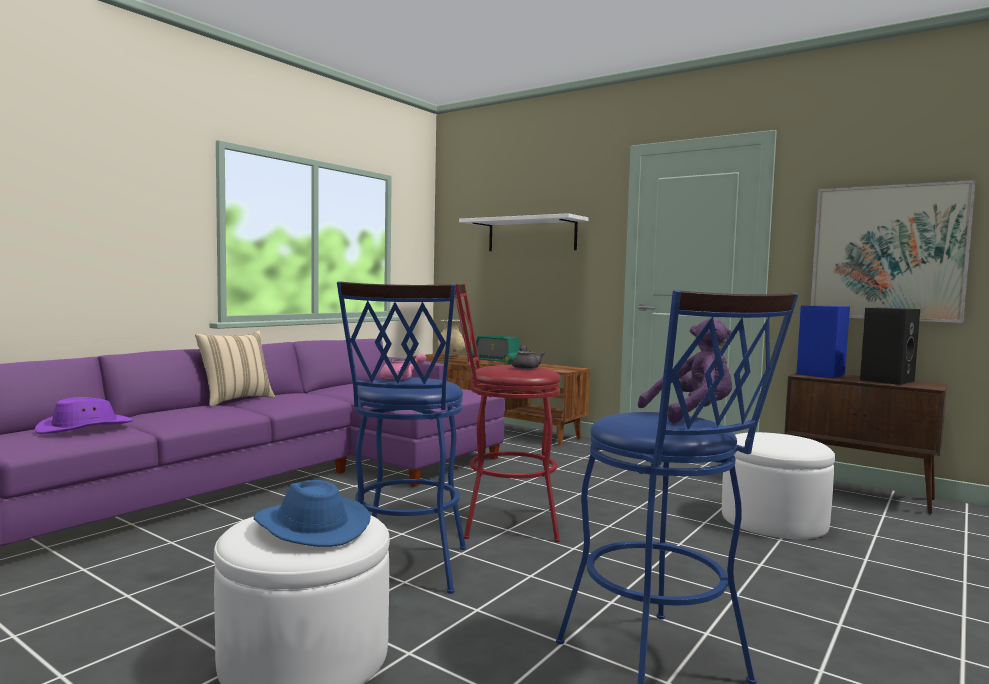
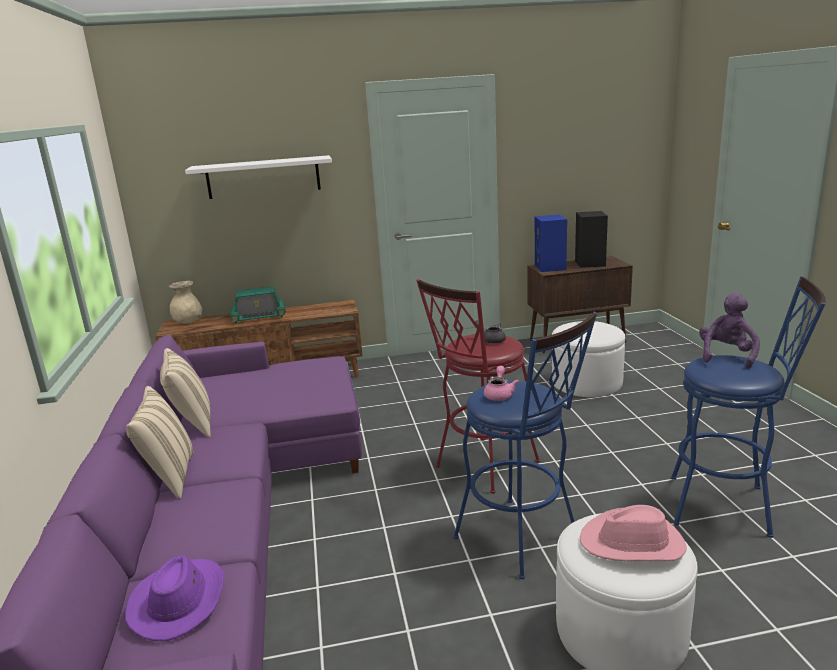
camera: 45 degrees left, 15 degrees up
(309, 527) = (633, 543): blue hat -> pink hat
(314, 390) = (192, 424): none -> beige pillow
(887, 253) = (575, 171): picture -> none

